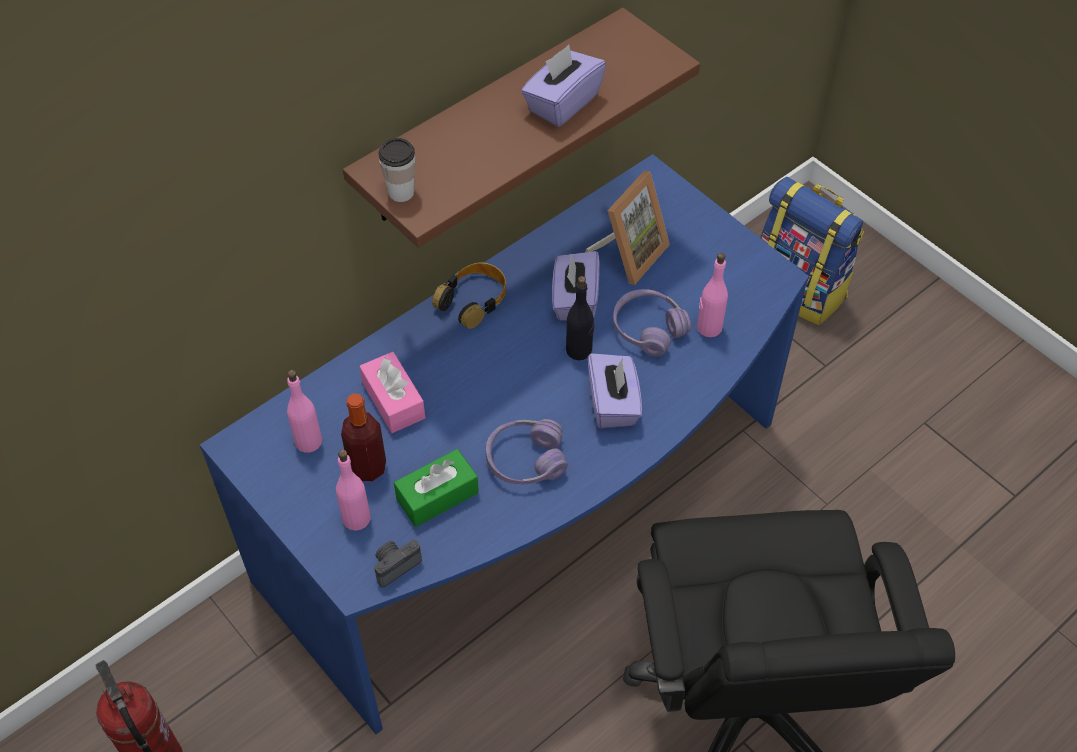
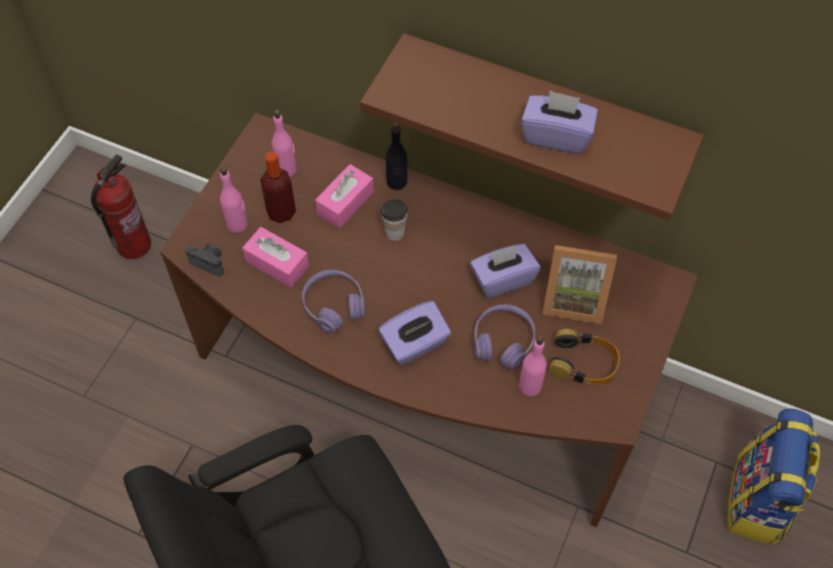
camera: 65 degrees right, 5 degrees up
(401, 192) = (398, 75): cup -> cup (394, 233)
(437, 496) = (277, 263): green tissue box -> pink tissue box
(473, 300) = (464, 212): headphones -> headphones (583, 362)
(531, 511) = (419, 379): blue desk -> brown desk
(579, 350) = (454, 301): black bottle -> black bottle (396, 182)

